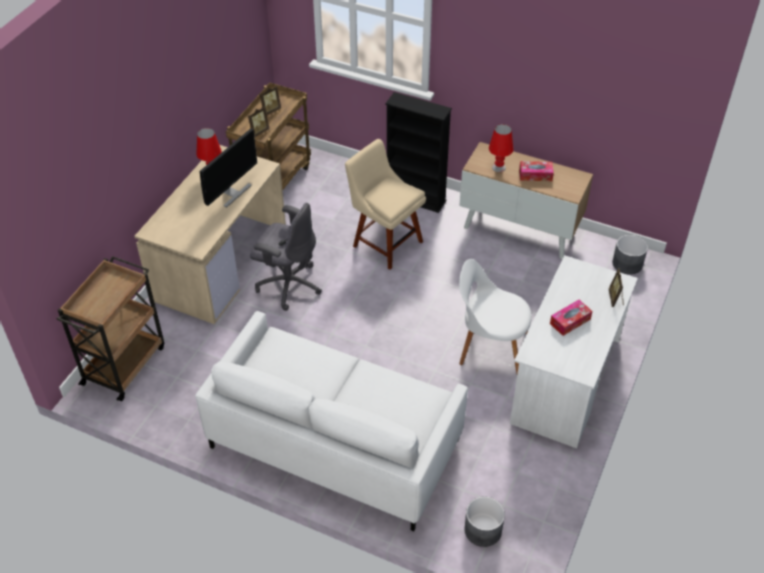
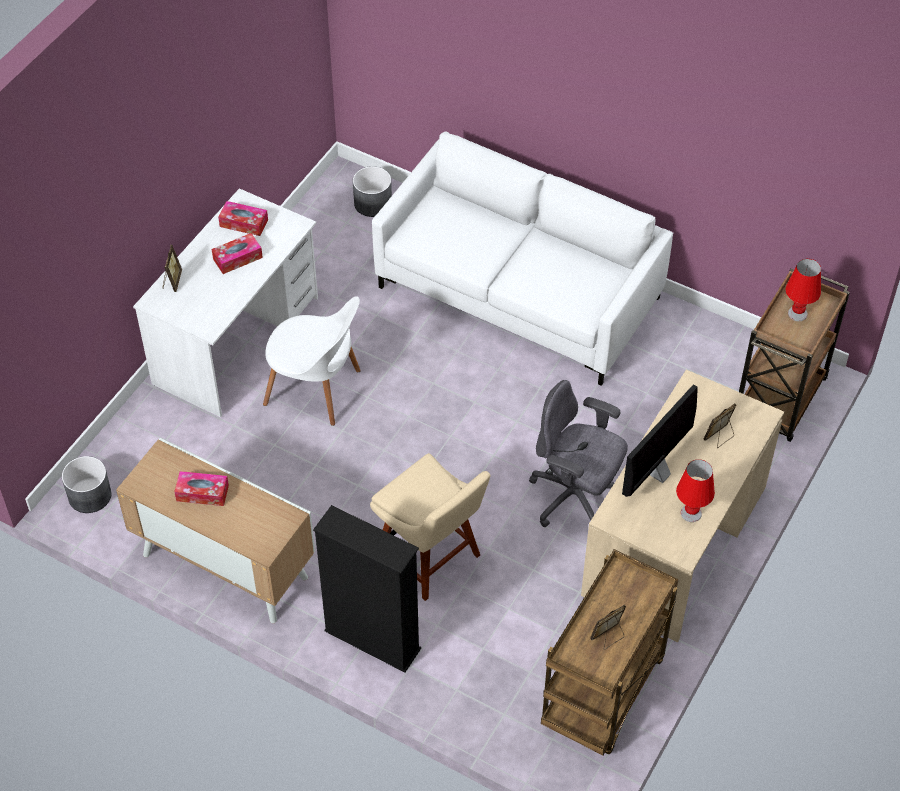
camera: 175 degrees left, 5 degrees up
(258, 132) = (625, 589): picture frame -> picture frame (719, 437)
(498, 167) = (253, 511): red table lamp -> red table lamp (797, 314)
(576, 353) = (244, 223): none -> tissue box

